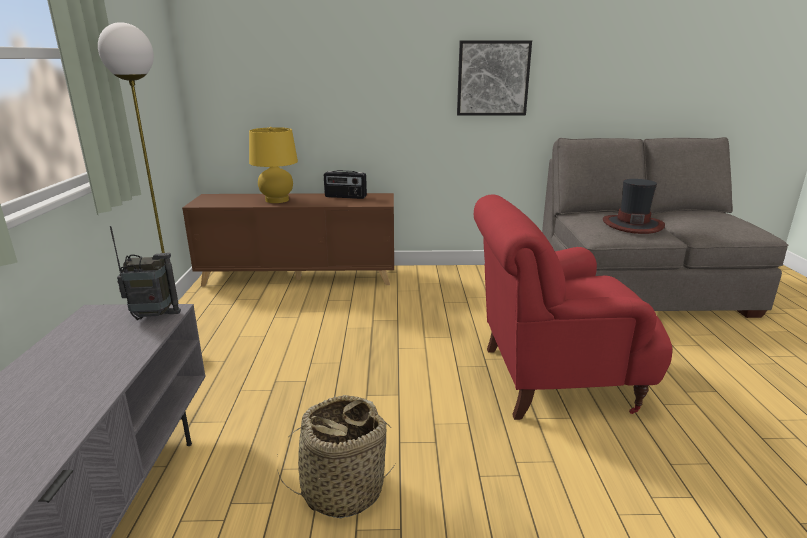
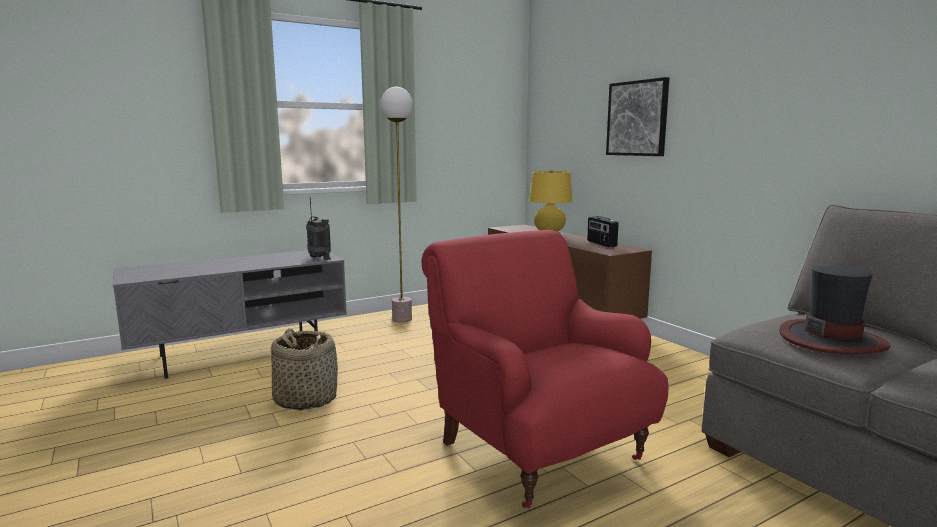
camera: 60 degrees right, 10 degrees down
(493, 78) = (766, 124): picture -> picture (637, 118)

